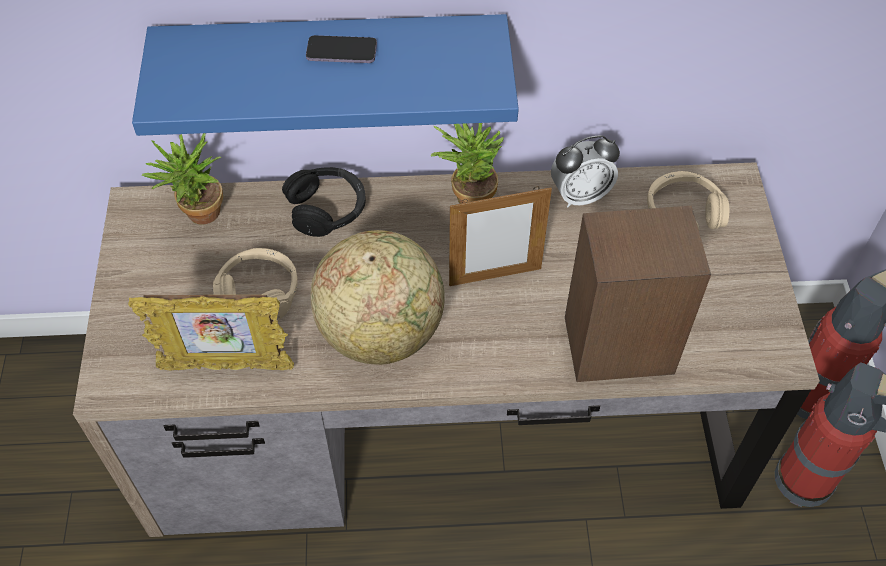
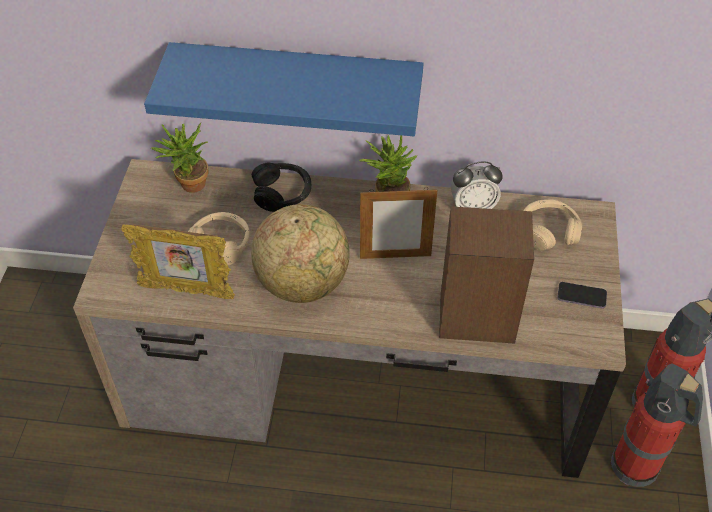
camera: 10 degrees right, 5 degrees down
(341, 51) = (299, 74): phone -> phone (581, 296)

